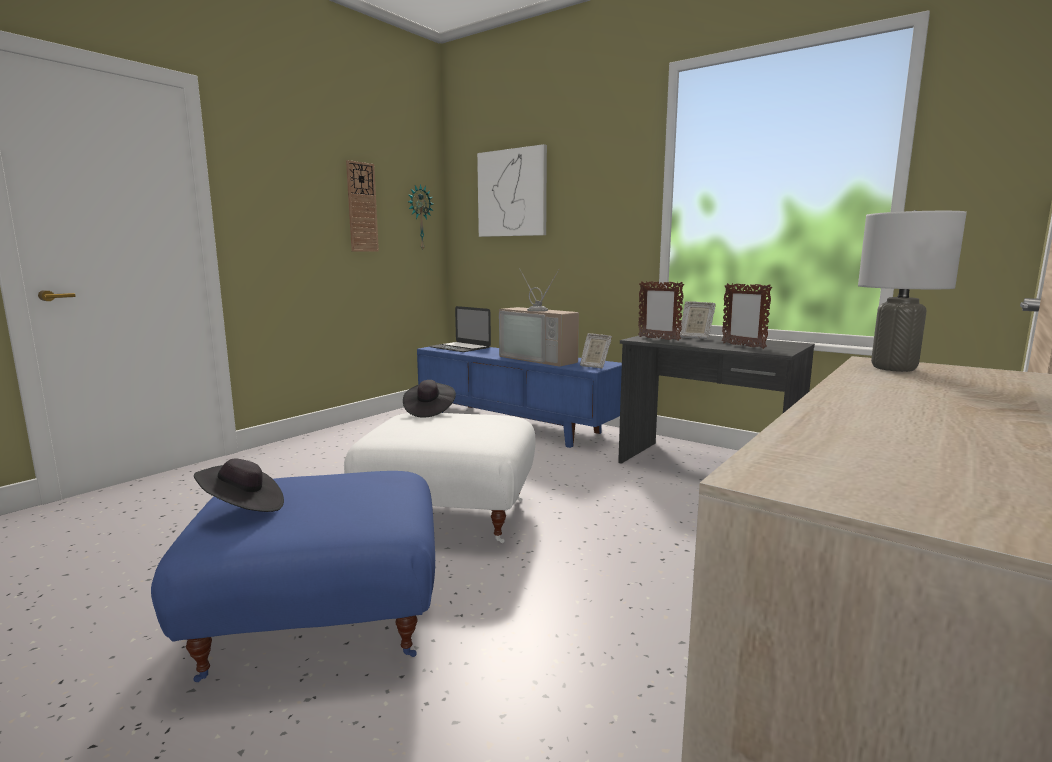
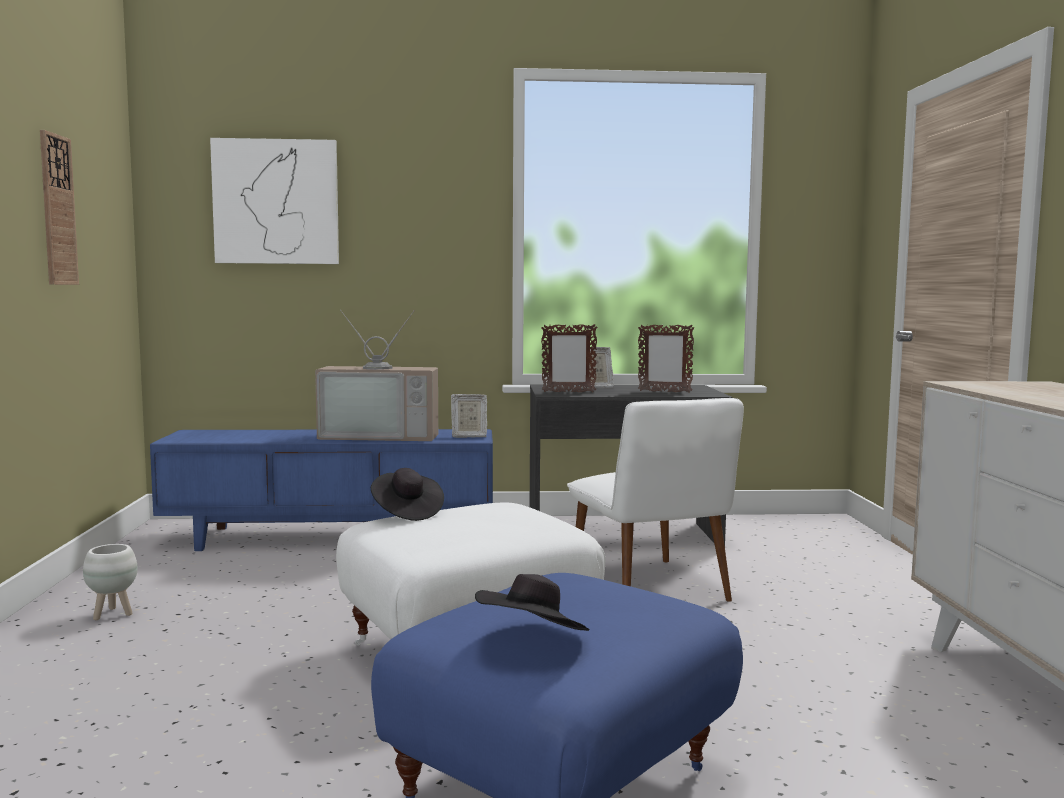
camera: 40 degrees left, 5 degrees down
(342, 442) = (113, 614): none -> white planter
(419, 217) = (113, 229): wall clock -> none
(460, 347) = (217, 435): laptop -> none
(652, 510) = (648, 585): none -> white chair
(892, 368) = (982, 385): white table lamp -> none

